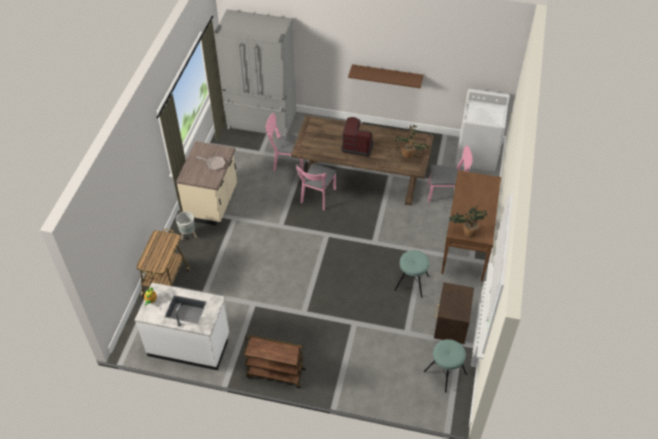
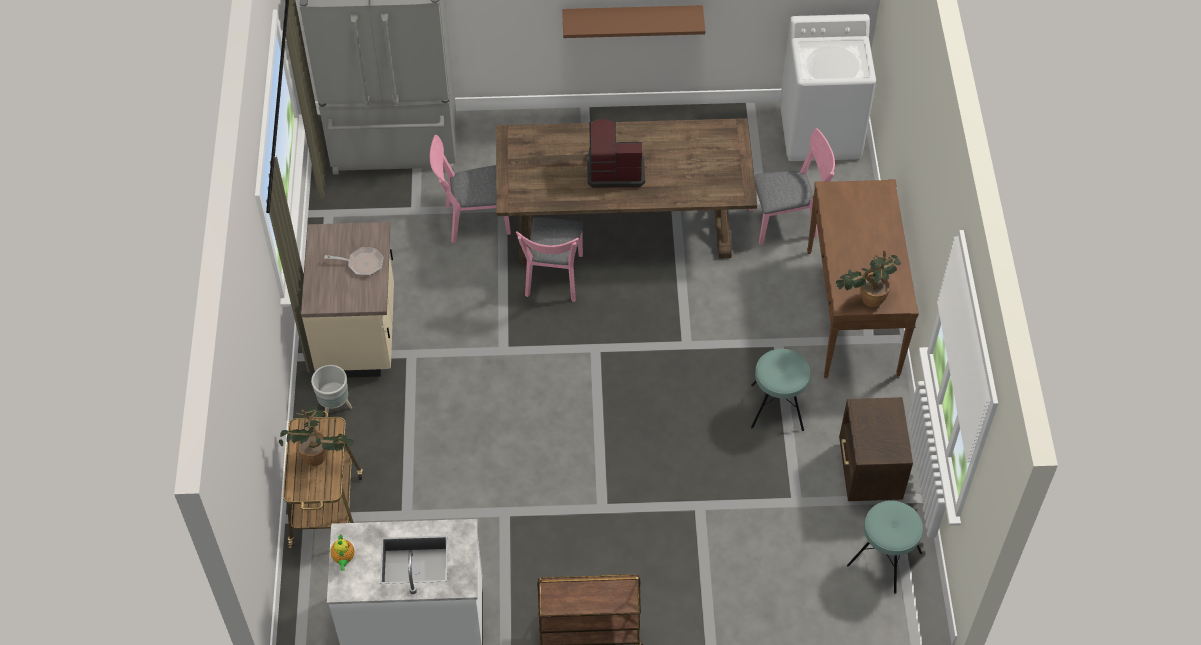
camera: 15 degrees left, 5 degrees up
(409, 156) = (717, 170): potted plant -> potted plant (320, 459)

